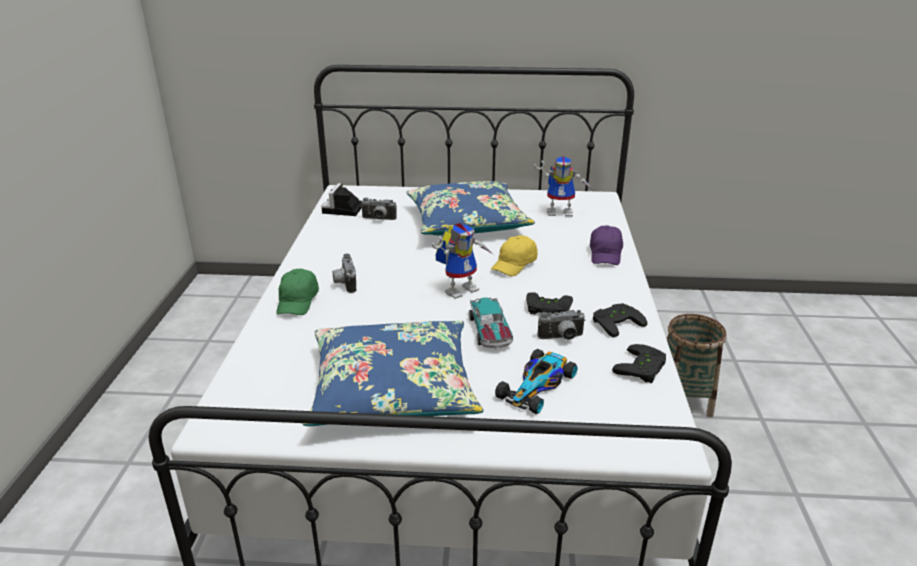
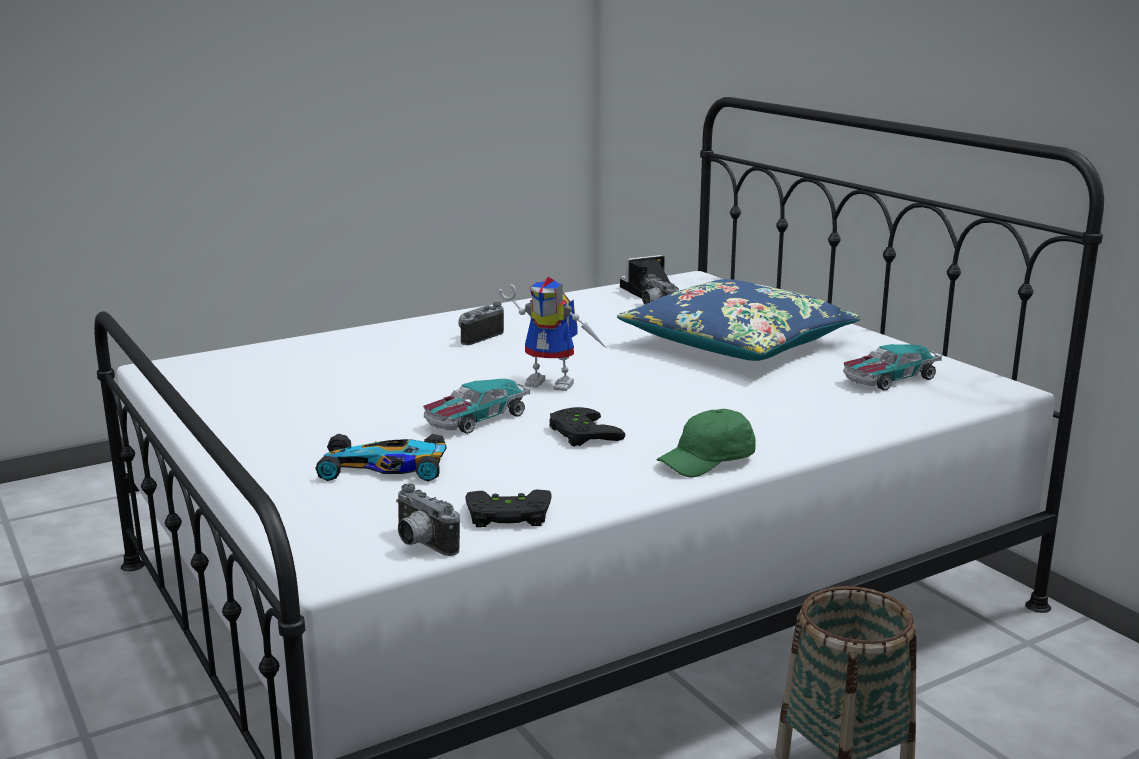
camera: 55 degrees right, 10 degrees down
(298, 301) = (410, 332): green cap -> green cap (708, 461)
(393, 388) = (297, 408): blue pillow -> none
(514, 264) = (668, 392): yellow cap -> none
(561, 212) = (889, 379): toy robot -> toy car
(562, 338) = (516, 456): camera -> camera (420, 544)
(605, 254) = (804, 431): purple cap -> none
(615, 321) = (610, 476): black game controller -> none

